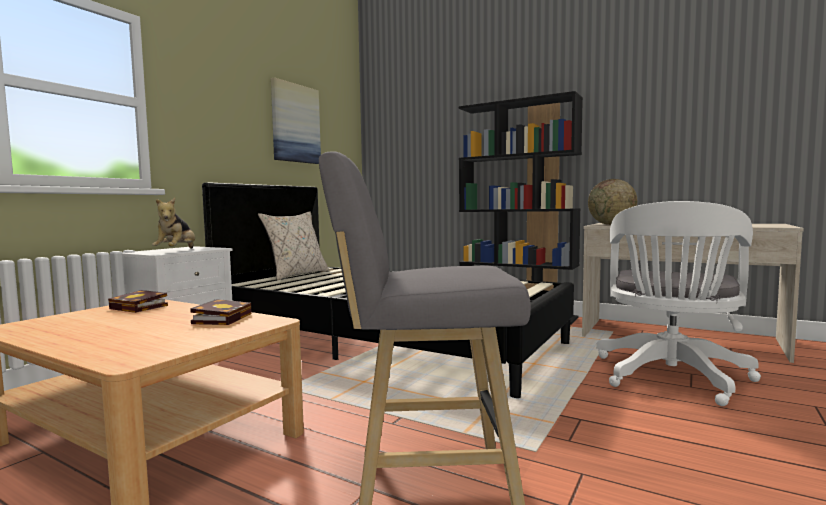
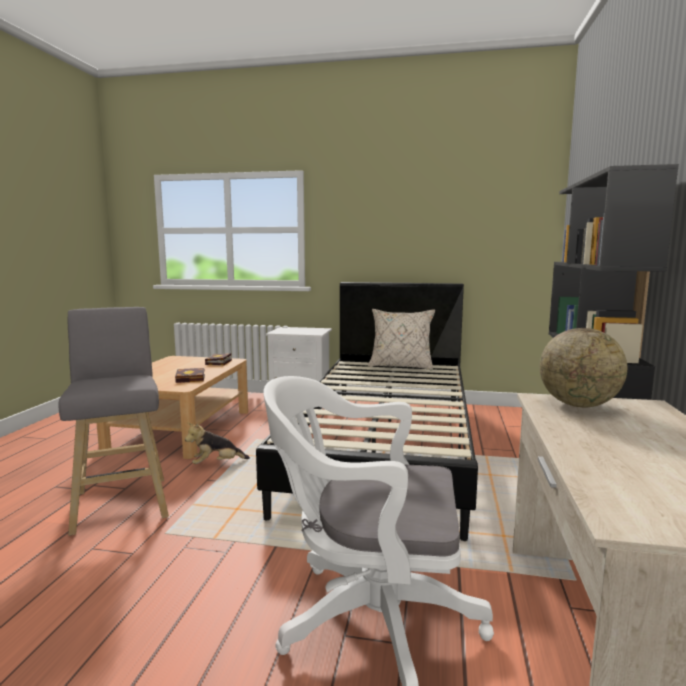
camera: 70 degrees right, 5 degrees up
(176, 251) = (289, 332): plush toy -> plush toy (216, 464)
(295, 123) = (448, 221): picture -> none

